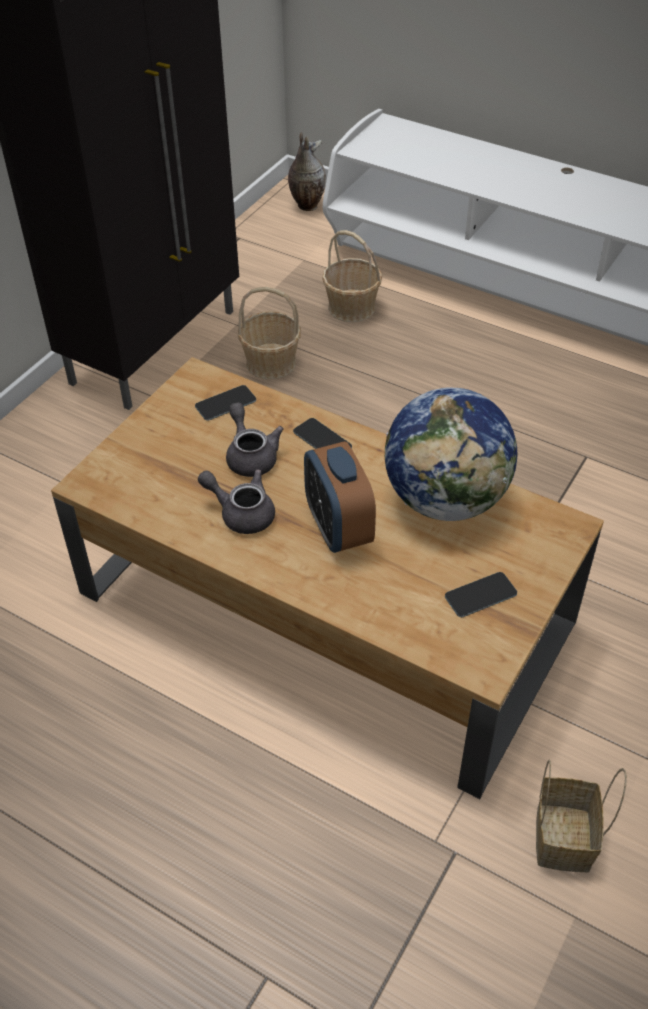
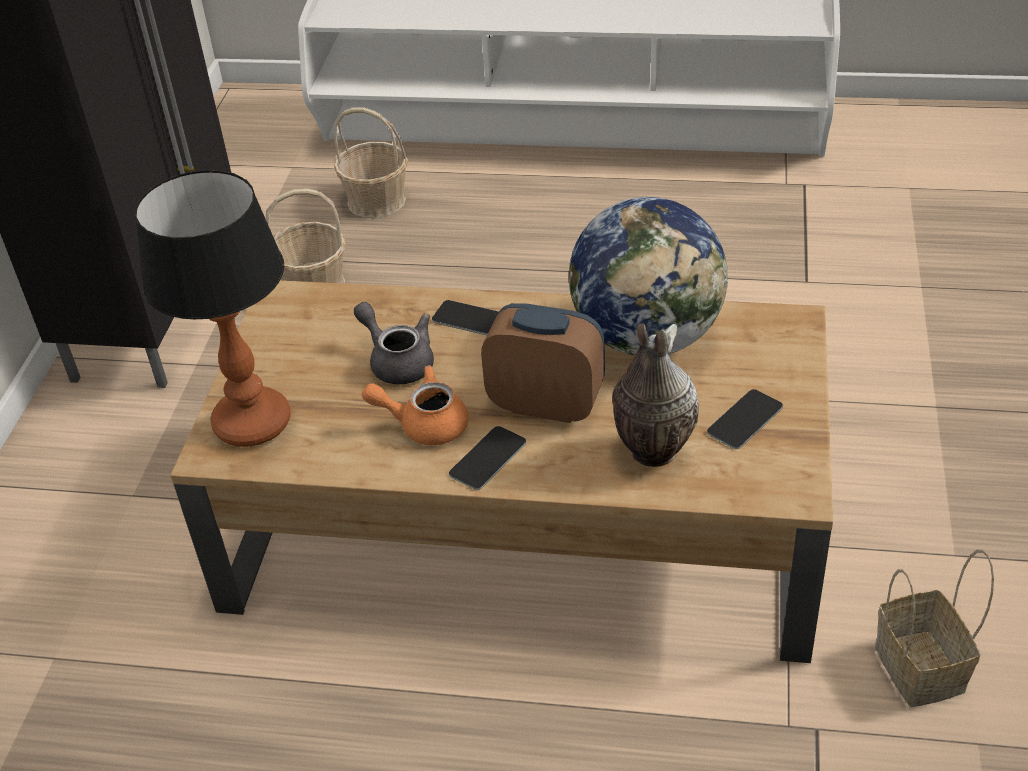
camera: 20 degrees left, 5 degrees down
(125, 471) = (253, 424): none -> table lamp
(225, 403) = (333, 316): phone -> phone (488, 458)
(241, 513) = (424, 424): grey teapot -> orange teapot
(306, 205) = (262, 109): vase -> vase (650, 453)
(338, 528) = (546, 404): alarm clock -> alarm clock turned 150 degrees clockwise

